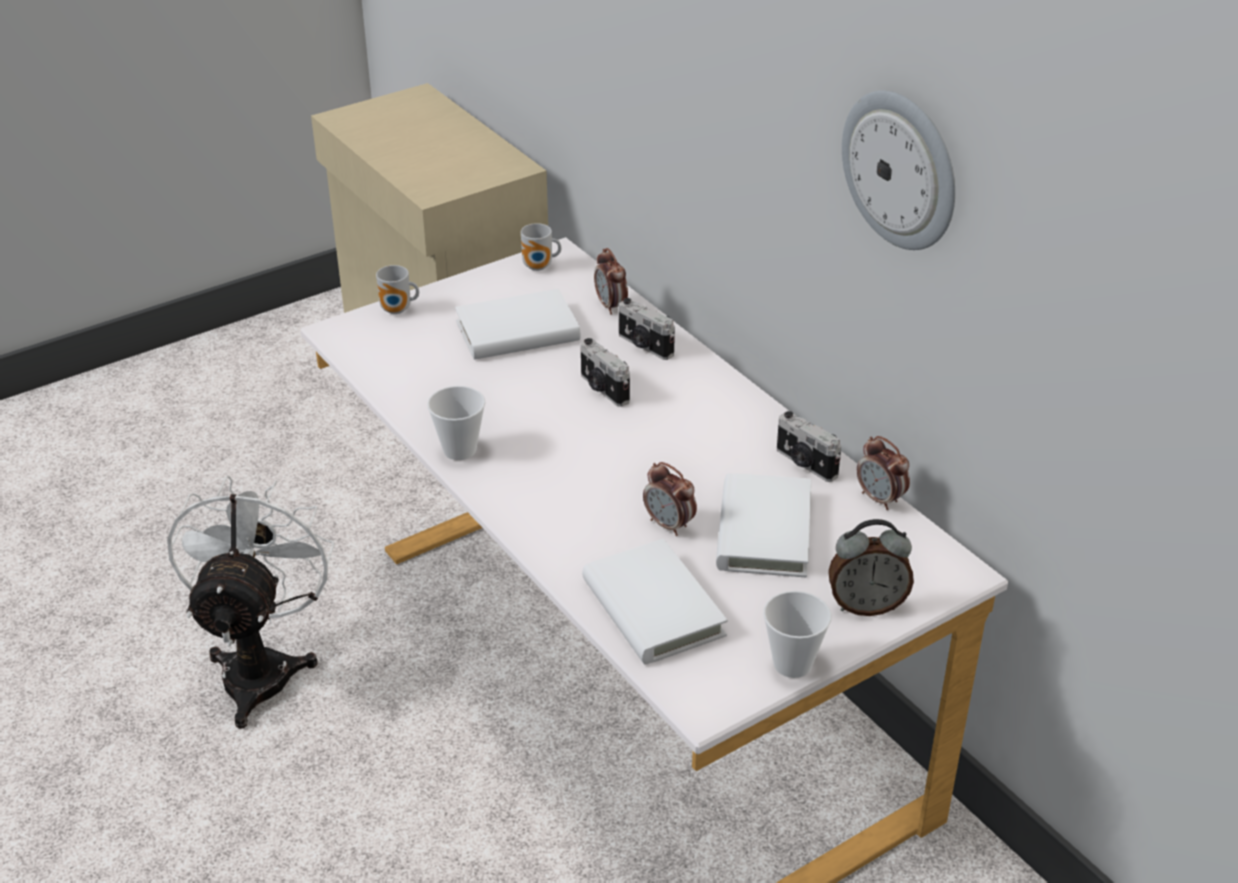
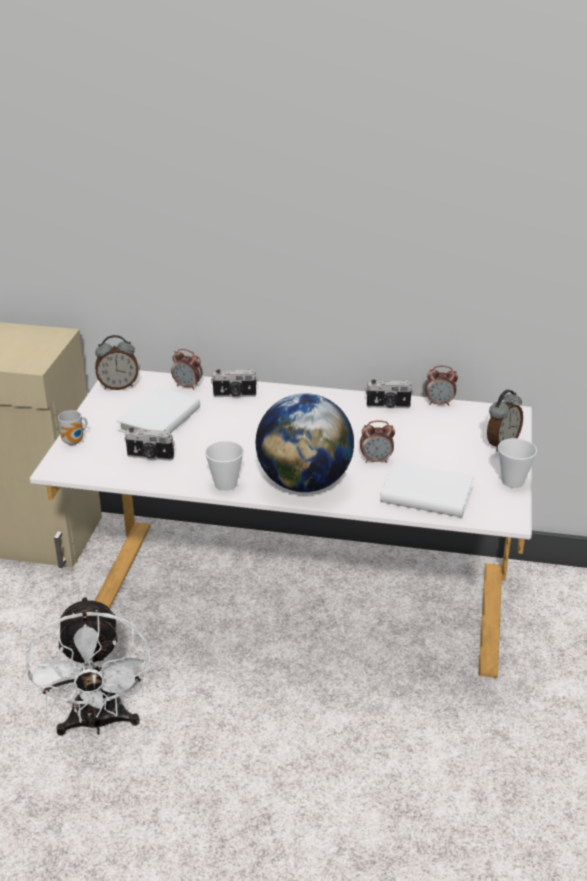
camera: 45 degrees left, 5 degrees down
(262, 667) = (98, 723): white fan -> white fan turned 150 degrees counterclockwise
(539, 267) = (118, 386): mug -> alarm clock
(541, 501) = (304, 483): none -> globe
(603, 389) = (248, 422): camera -> camera (150, 457)
(764, 531) = (417, 440): white book -> none
(901, 169) = (417, 211): wall clock -> none

